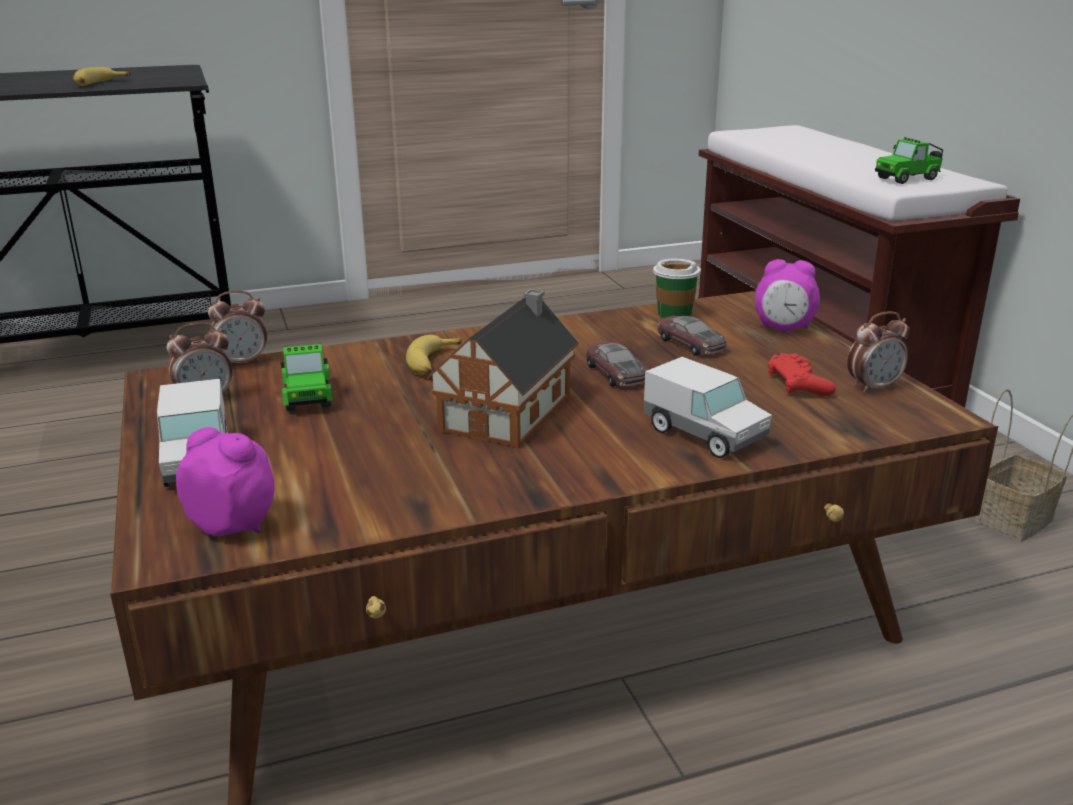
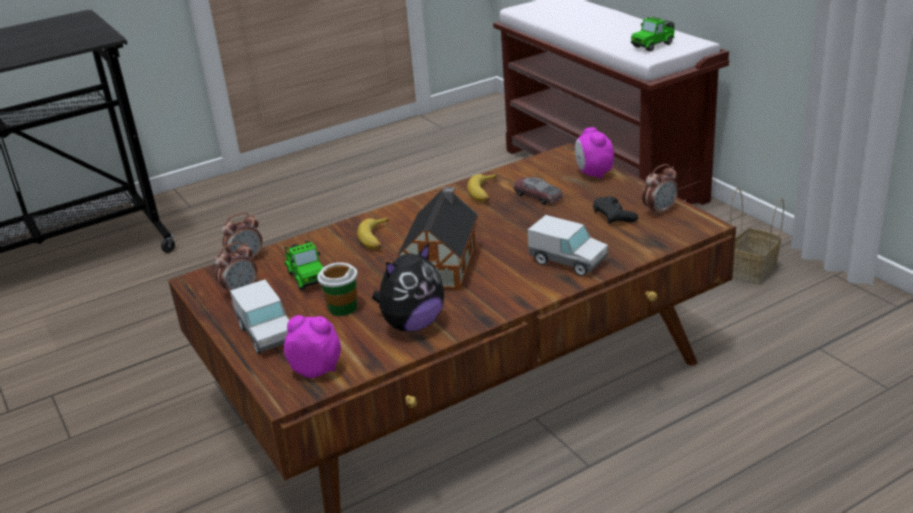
camera: 10 degrees left, 5 degrees up
(99, 84) = (37, 49): banana -> banana (484, 193)
(419, 484) = (412, 324): none -> plush toy
(616, 373) = (498, 226): toy car -> none
(674, 313) = (518, 172): cup -> cup (342, 308)
(783, 329) = (593, 174): alarm clock -> alarm clock turned 75 degrees clockwise
(798, 384) = (614, 216): red game controller -> black game controller

